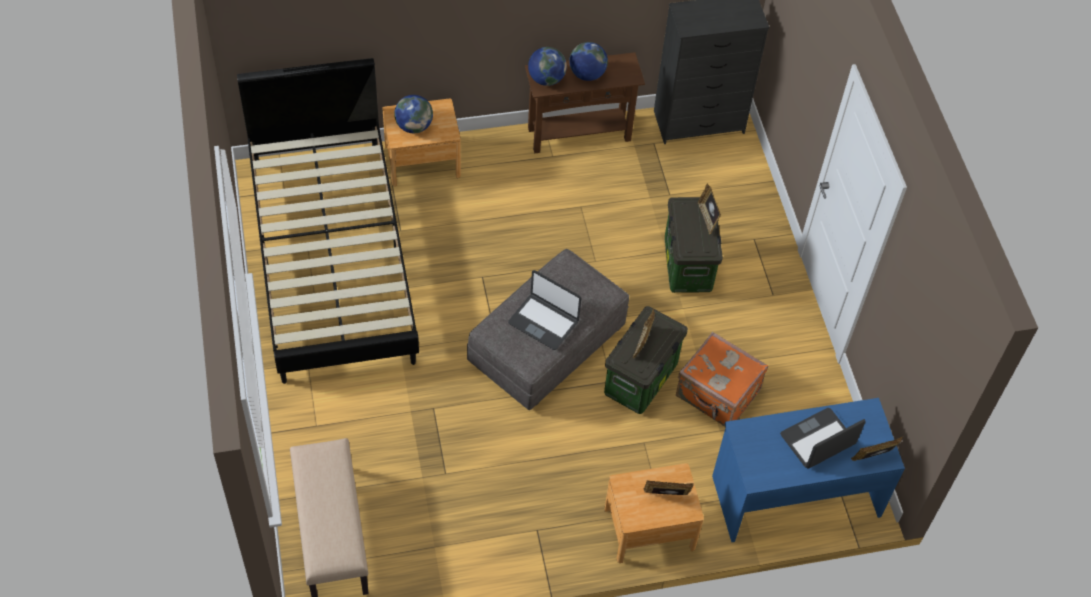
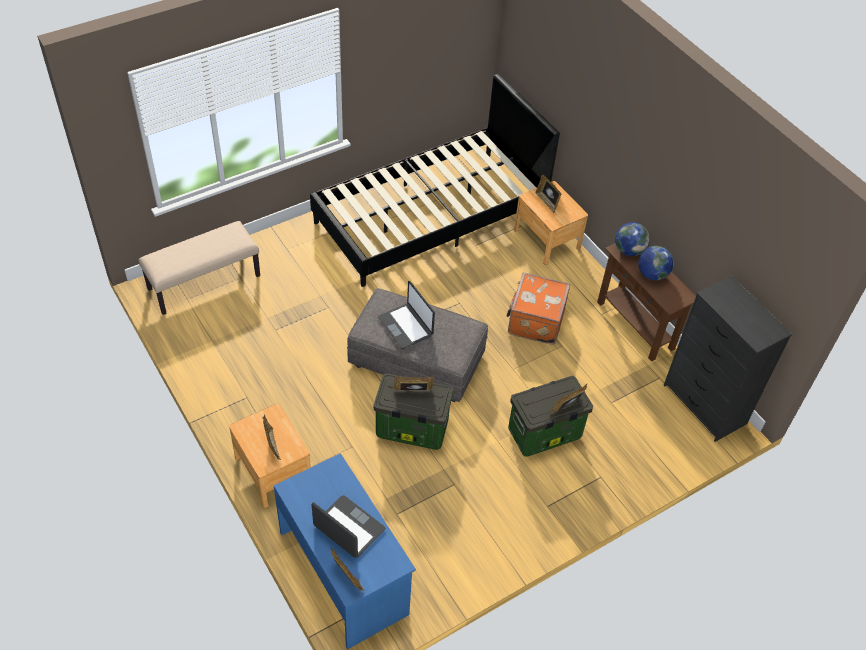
camera: 70 degrees right, 5 degrees down
(414, 126) = (547, 202): globe -> picture frame
(544, 322) = (406, 326): laptop -> laptop turned 45 degrees counterclockwise
(717, 395) = (421, 488): orange suitcase -> orange suitcase (534, 321)

